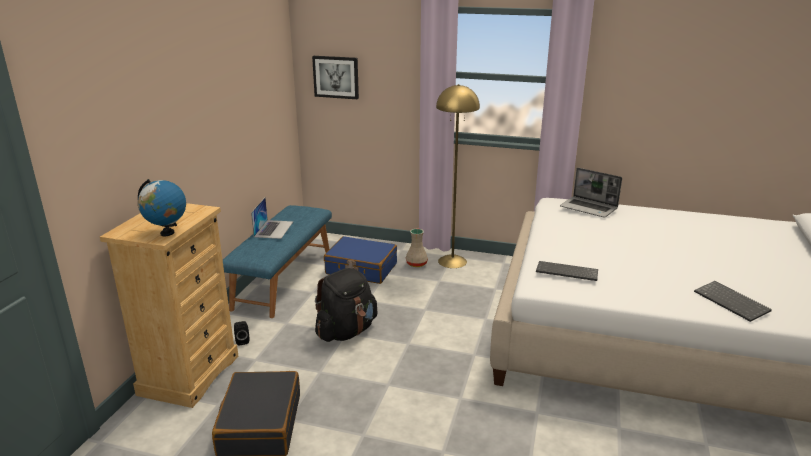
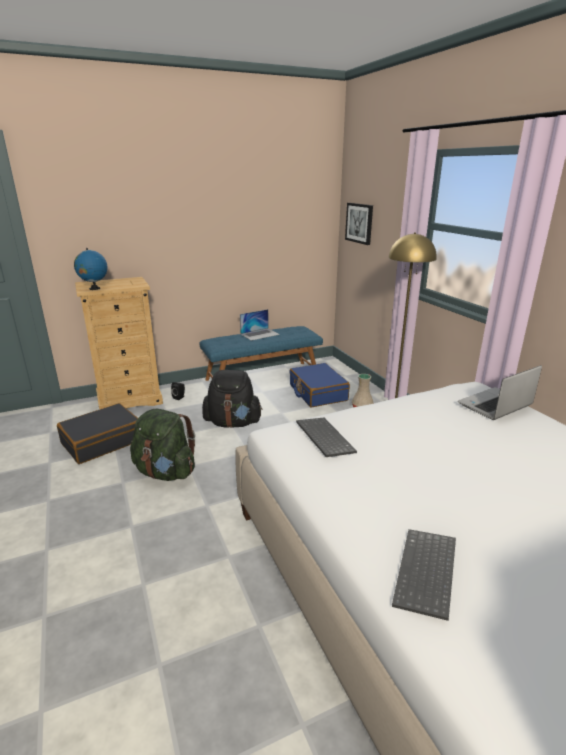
camera: 50 degrees right, 0 degrees up
(380, 402) = (166, 472): none -> green backpack
(589, 208) = (495, 405): laptop -> laptop turned 60 degrees clockwise

